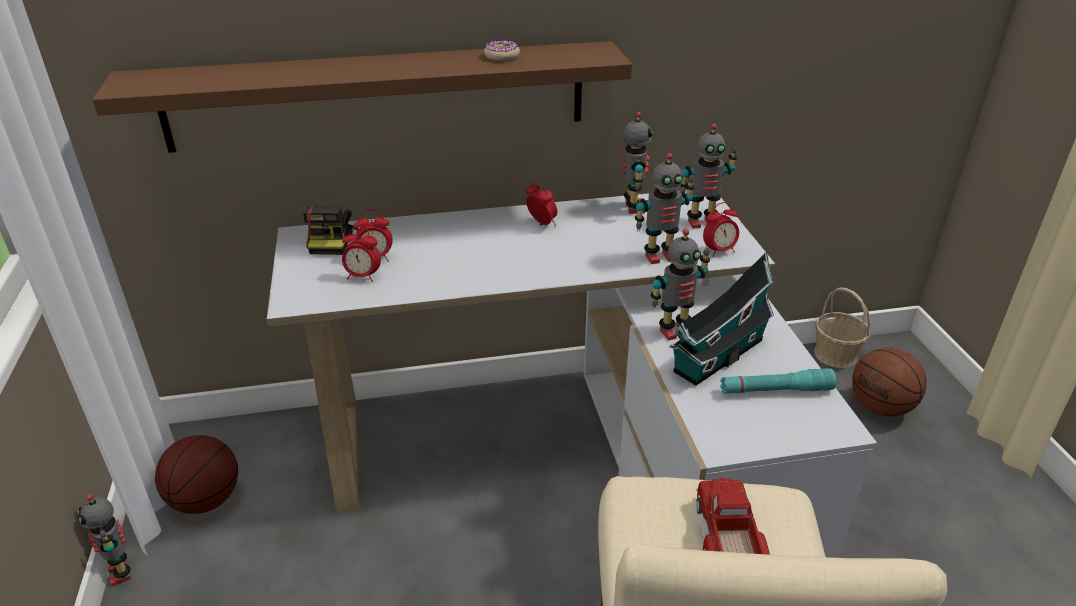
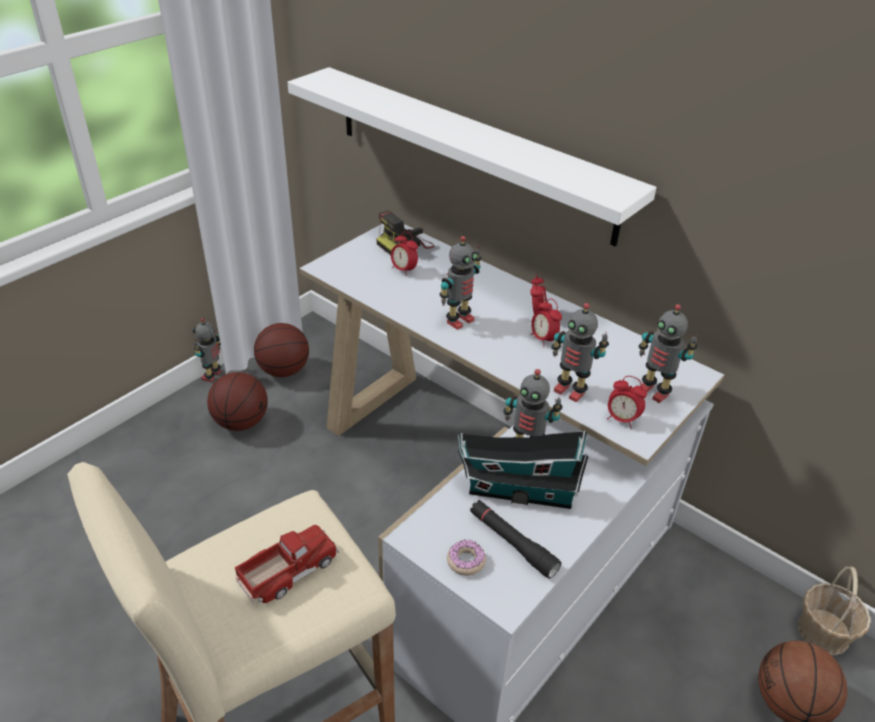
camera: 50 degrees right, 5 degrees up
(234, 583) = (241, 422): none -> basketball
(363, 276) = (378, 276): alarm clock -> alarm clock (543, 339)
(378, 96) = (470, 152): brown shelf -> white shelf
(502, 56) = (544, 159): donut -> donut (466, 561)
(632, 207) = (623, 345): toy robot -> toy robot (458, 320)
(775, 390) = (512, 543): turquoise flashlight -> black flashlight

